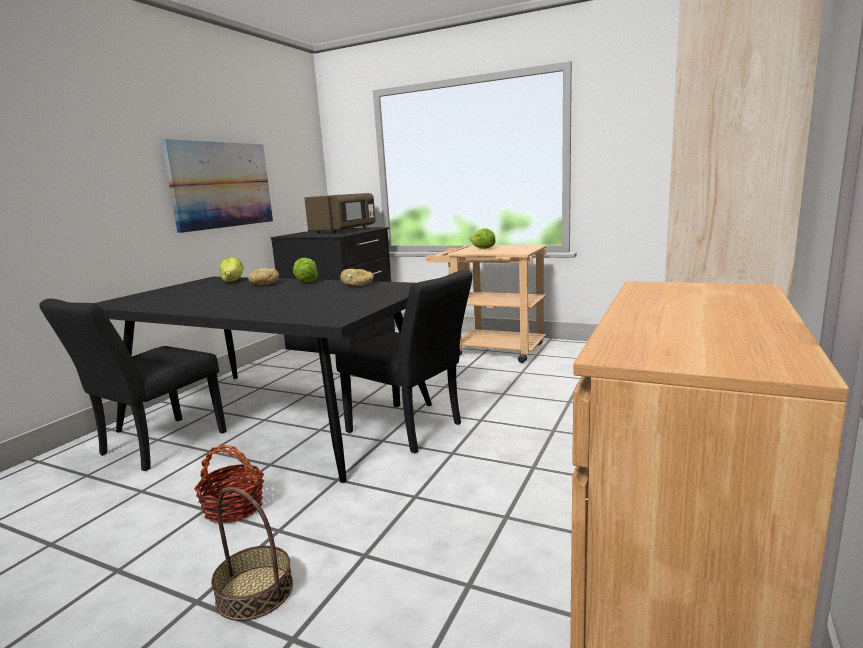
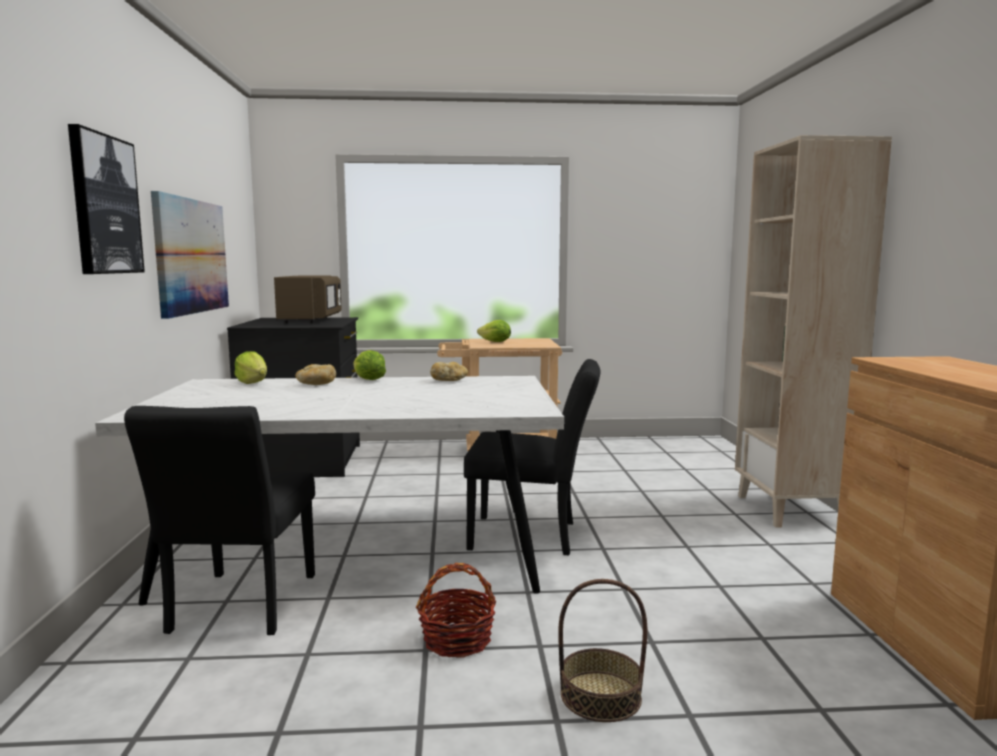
camera: 30 degrees left, 5 degrees down
(97, 154) = (105, 205): none -> picture
(275, 418) = (356, 551): black dining table -> white dining table

